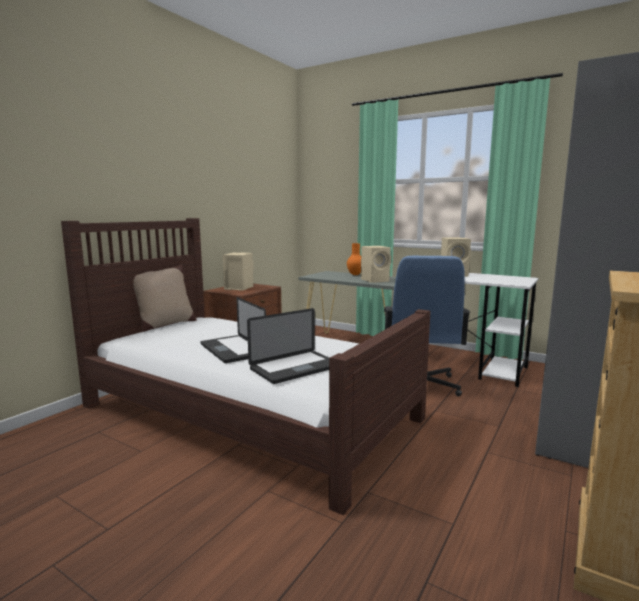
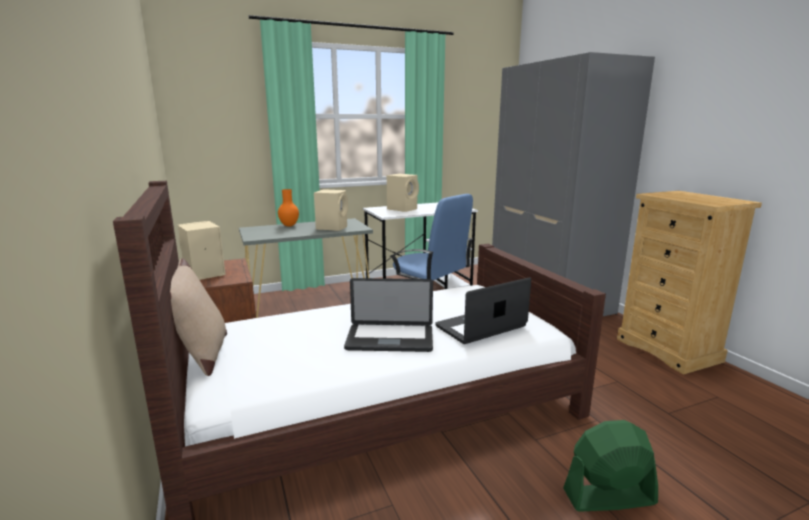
camera: 55 degrees left, 5 degrees up
(210, 552) = (608, 497): none -> green fan
(295, 368) = (481, 327): laptop -> laptop turned 120 degrees counterclockwise

